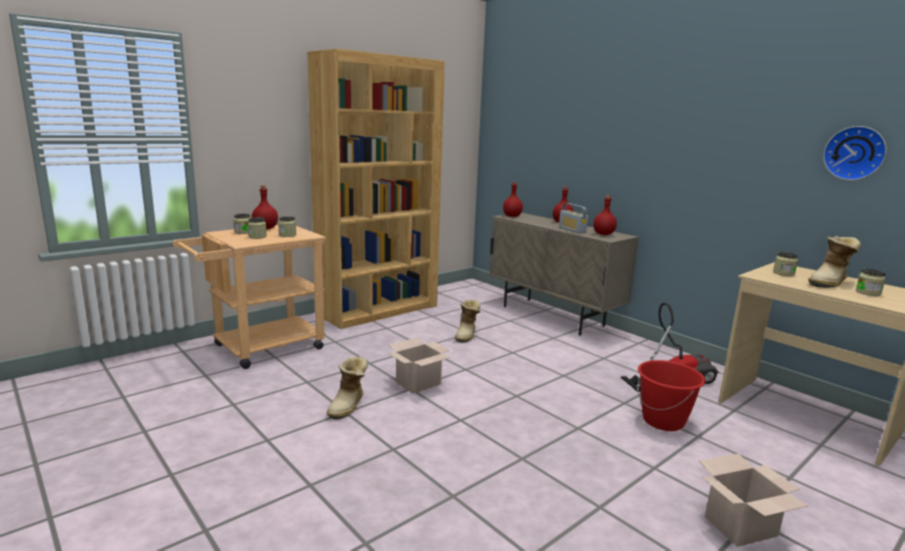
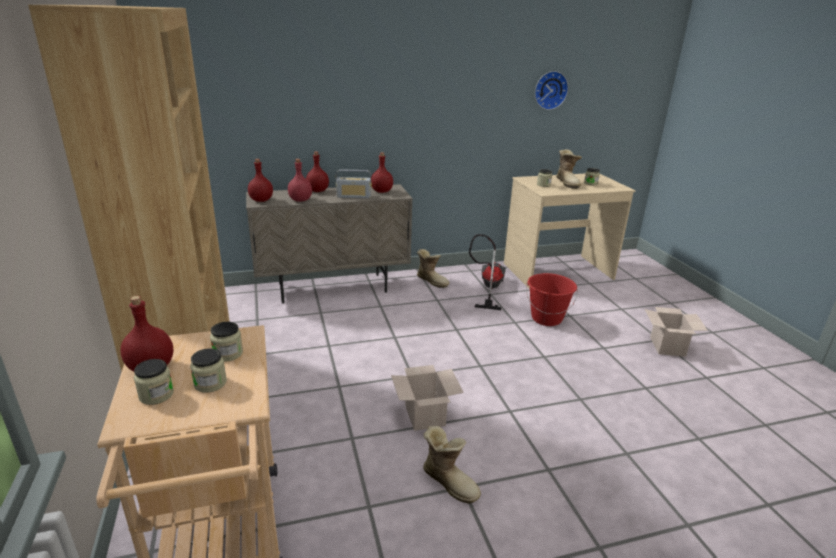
camera: 65 degrees left, 10 degrees up
(467, 335) = (333, 348): boot -> boot (432, 281)
(532, 222) = (300, 200): none -> red bottle

